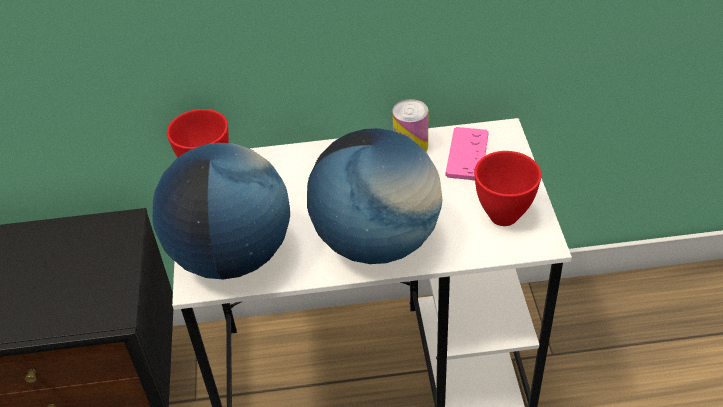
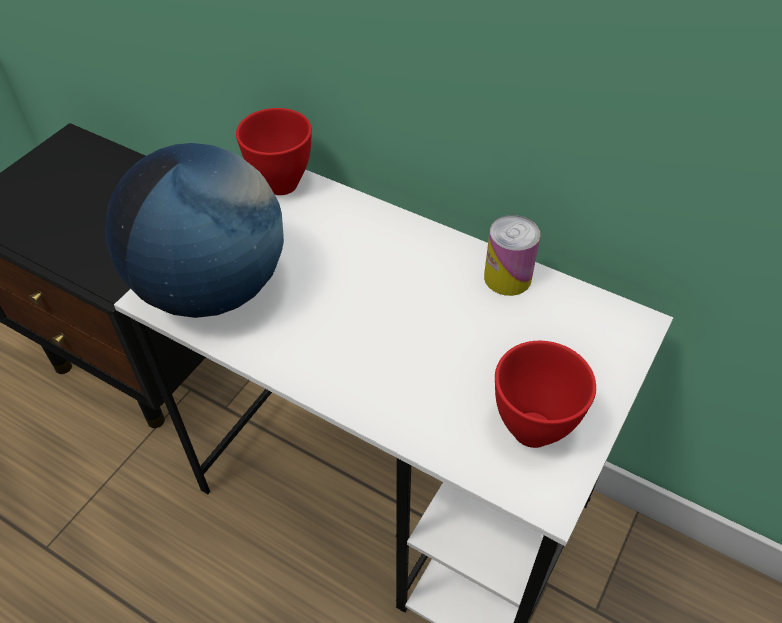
camera: 35 degrees right, 5 degrees up
(376, 242) = (361, 366): globe -> none
(467, 155) = (563, 326): pink game controller -> none

